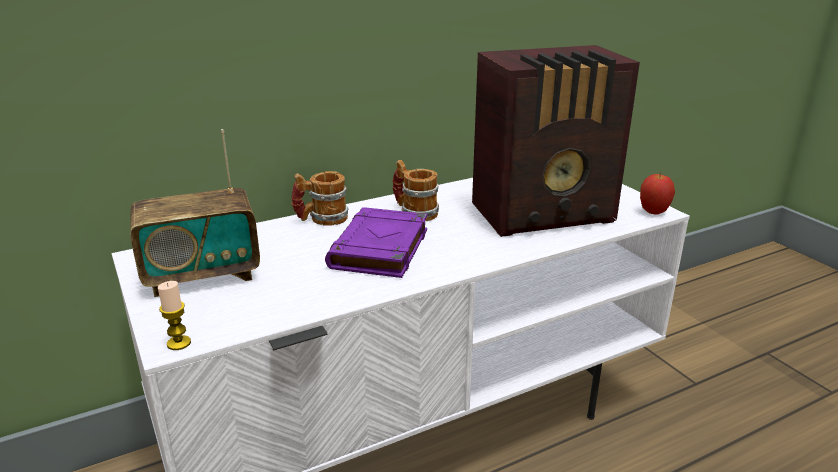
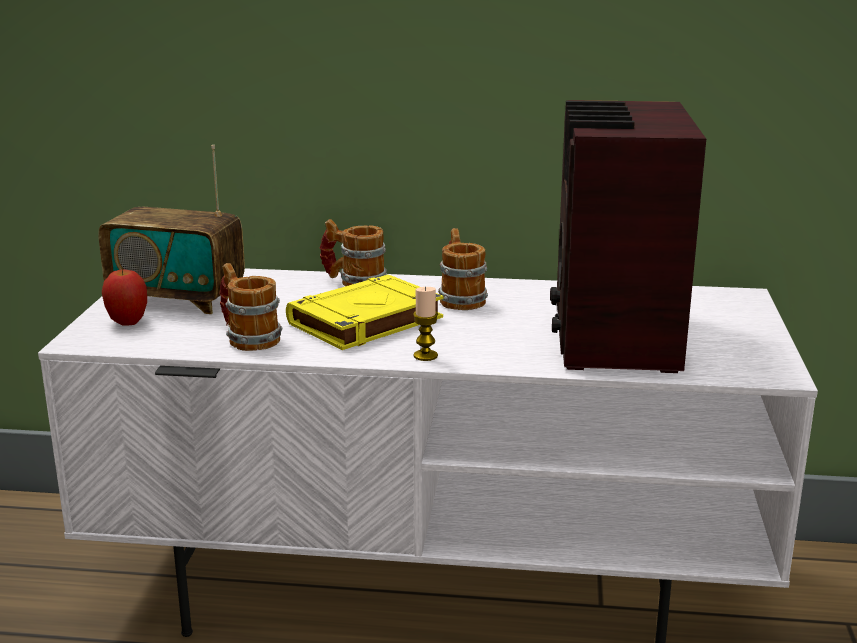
camera: 35 degrees right, 5 degrees down
(179, 343) = (85, 342): candle -> candle (425, 356)
(315, 291) = (248, 338): none -> mug
(380, 249) = (364, 322): purple book -> yellow book
(546, 214) = (612, 338): radio -> radio turned 75 degrees clockwise
(653, 212) = (766, 373): apple -> apple (128, 323)

